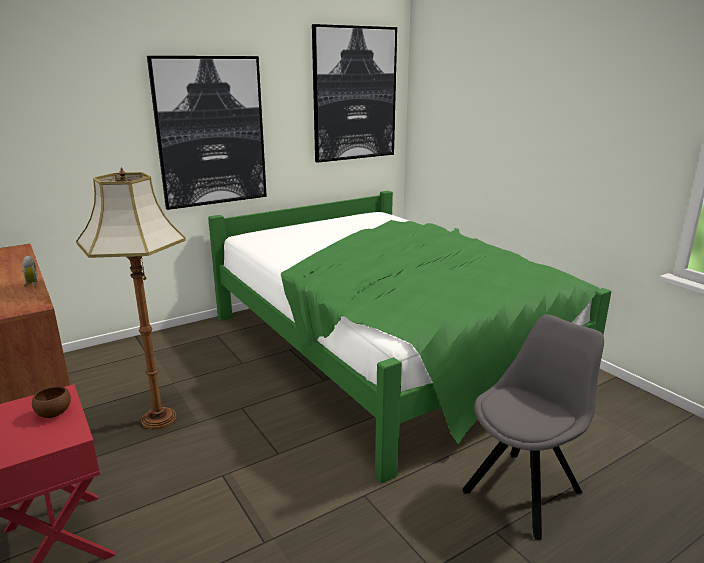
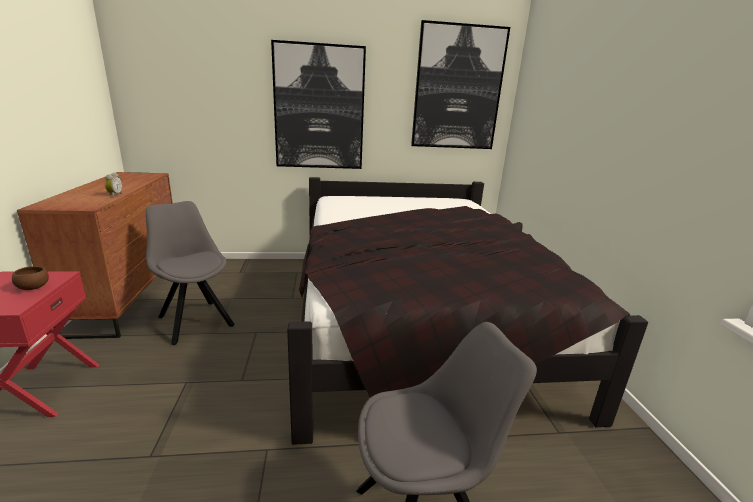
camera: 25 degrees right, 0 degrees up
(157, 419) = (195, 321): floor lamp -> grey chair
(387, 348) = (416, 319): green bed -> black bed

